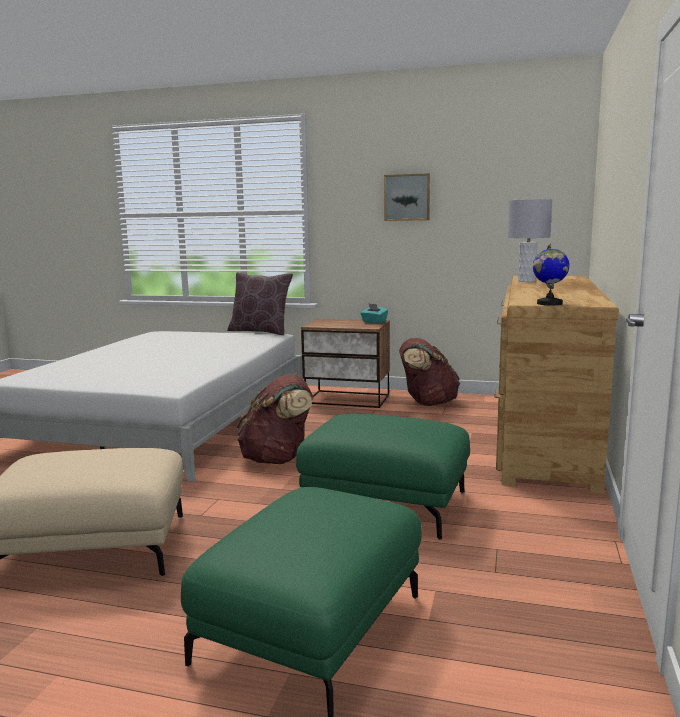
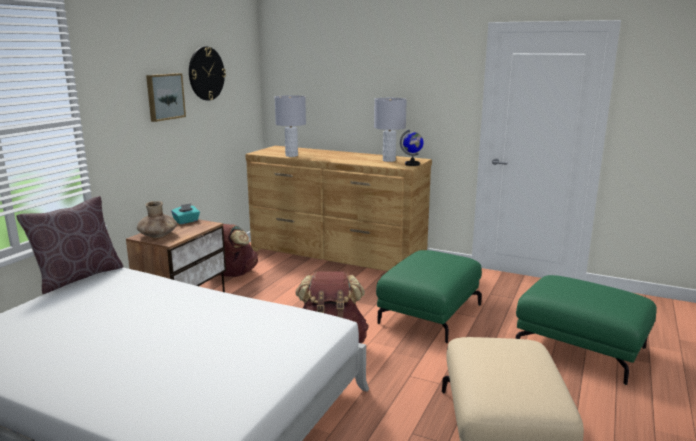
camera: 80 degrees left, 5 degrees up
(328, 322) = (158, 235): none -> brown vase
(476, 174) = (206, 73): none -> wall clock
(561, 298) = (389, 160): none -> grey table lamp

